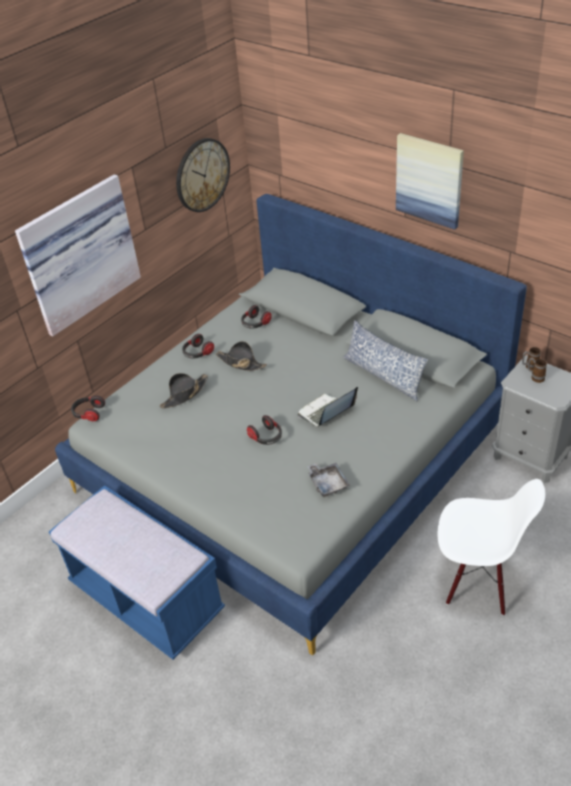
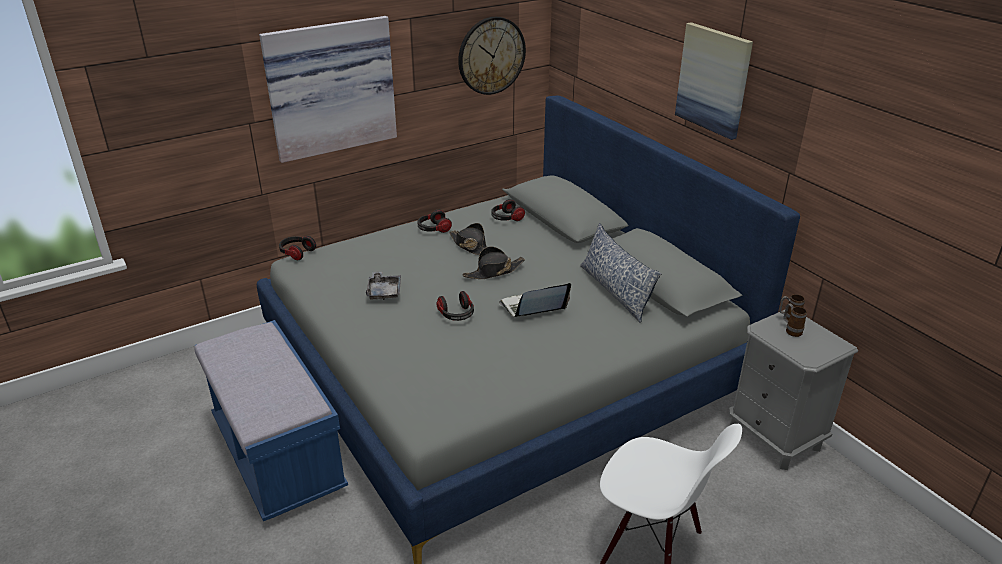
camera: 15 degrees right, 10 degrees down
(184, 394) = (397, 258): black hat -> black hat (493, 271)
(328, 483) = (495, 373): grey tray -> grey tray (384, 291)

